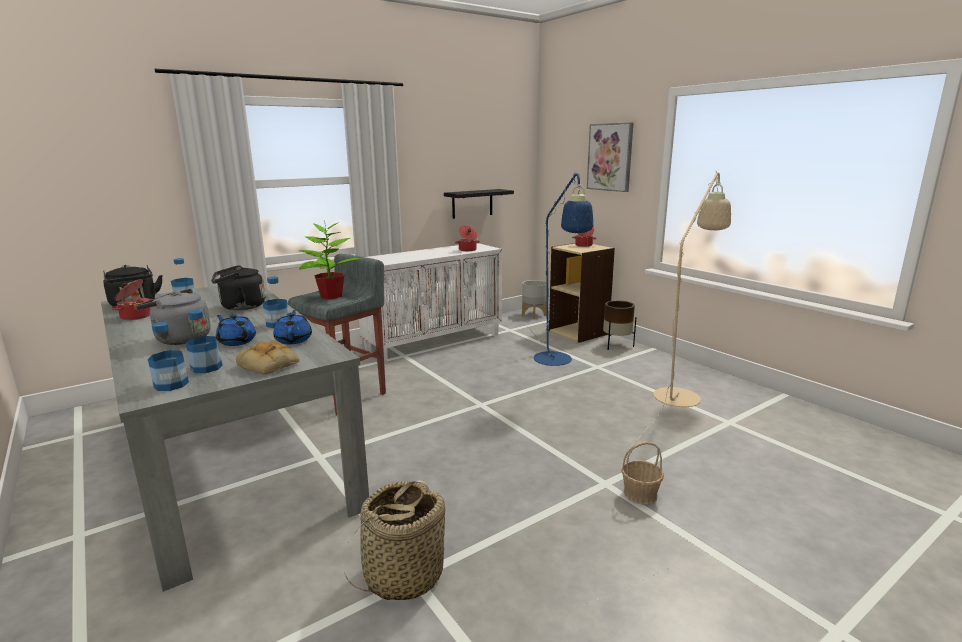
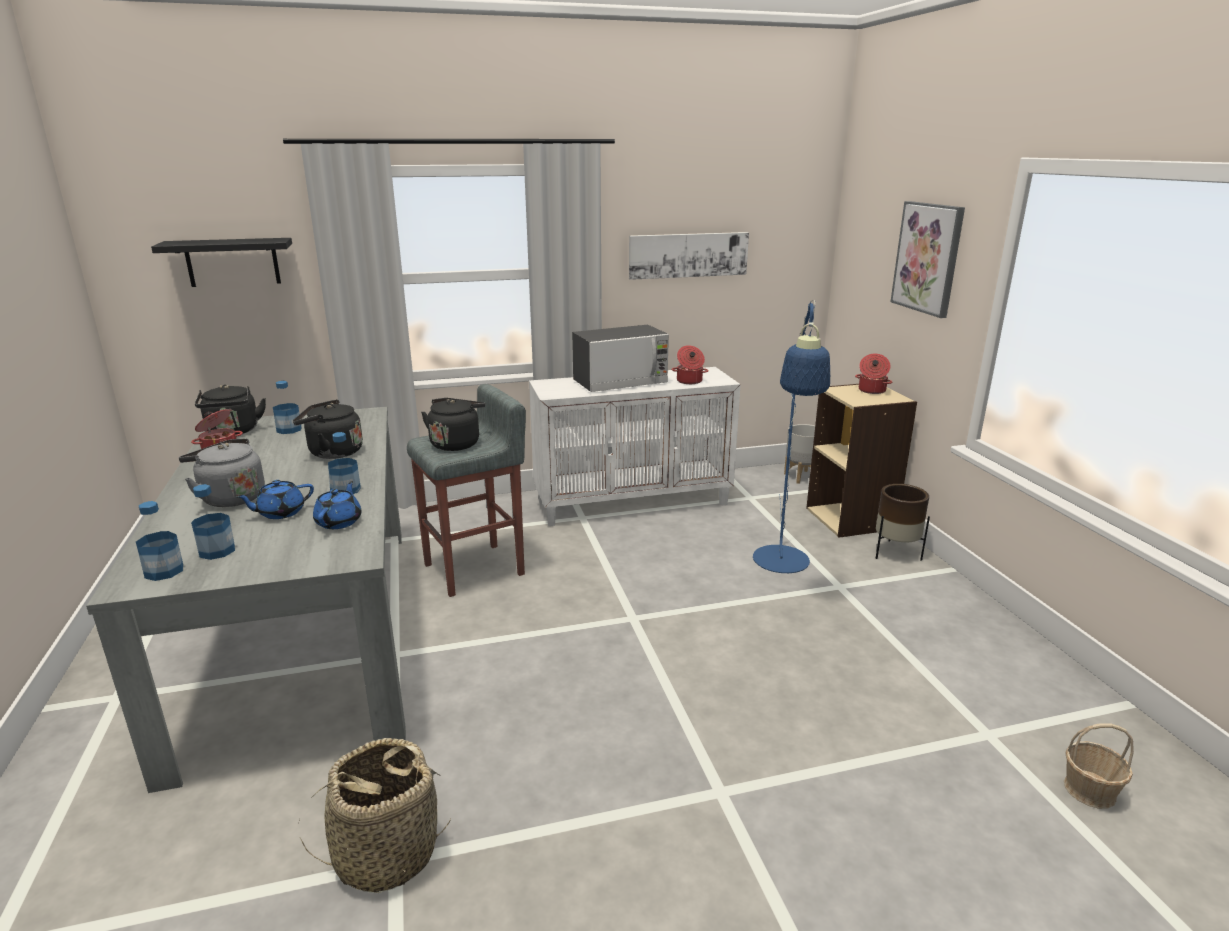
camera: 20 degrees right, 5 degrees up
(236, 341) = (280, 513): blue teapot -> blue teapot turned 90 degrees counterclockwise
(270, 365) = (280, 560): bread -> none
(330, 296) = (456, 443): potted plant -> black kettle
(422, 254) = (620, 382): none -> microwave
(451, 166) = (688, 255): none -> picture
(472, 203) = (719, 308): black shelf -> black shelf (232, 262)
(640, 494) = (759, 825): basket -> basket (1090, 790)
(680, 392) = (942, 660): beige floor lamp -> none

